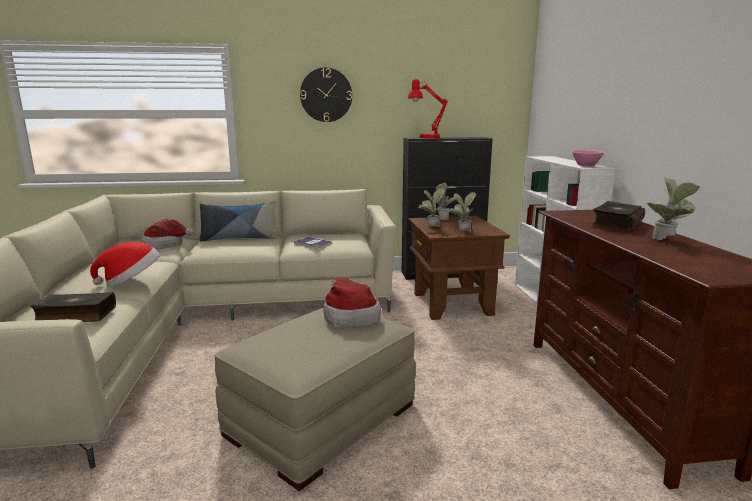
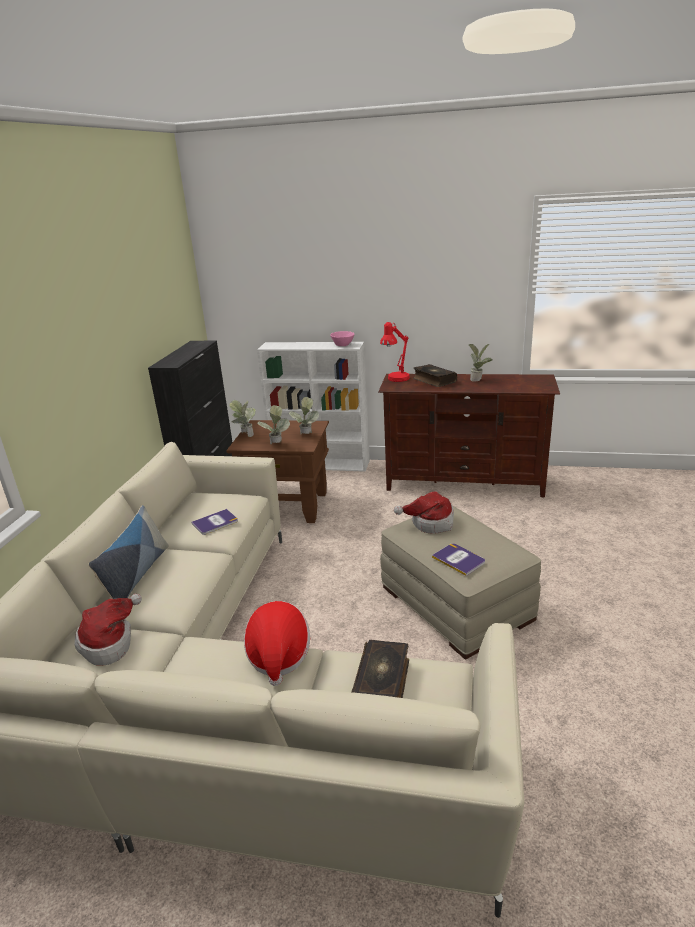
camera: 70 degrees left, 10 degrees up
(273, 337) = (459, 559): none -> book
(326, 95) = (75, 344): wall clock -> none
(425, 137) = (170, 360): red table lamp -> red table lamp (396, 379)

